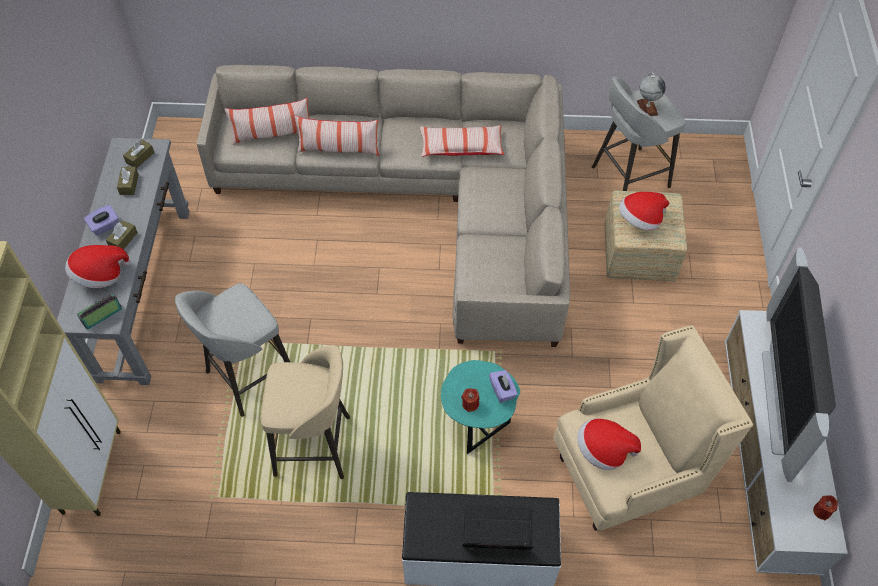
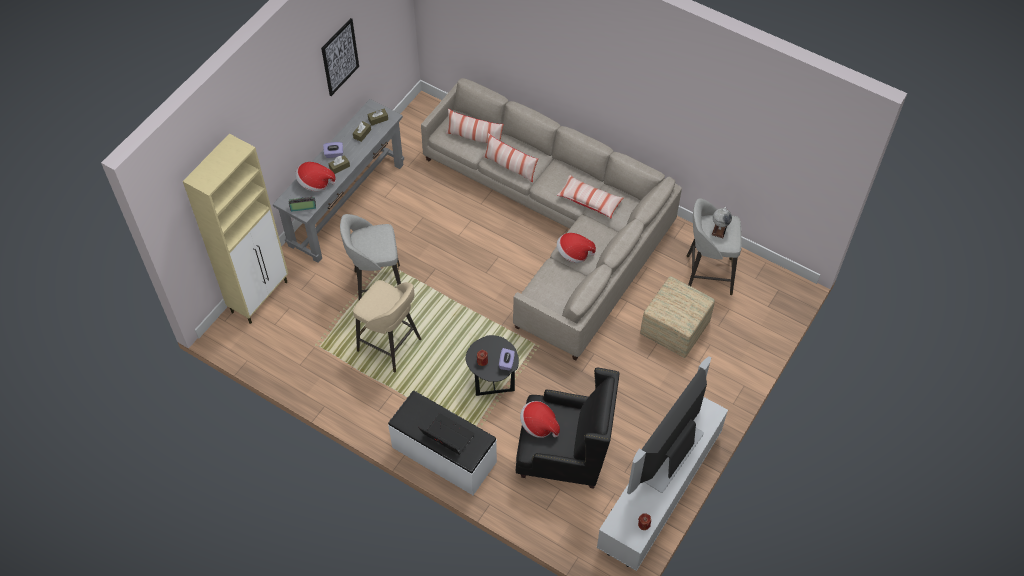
camera: 30 degrees right, 0 degrees up
(56, 79) = (340, 57): none -> picture
(477, 426) = (493, 383): turquoise side table -> black side table
(626, 475) = (563, 457): beige armchair -> black armchair
(640, 220) = (671, 303): hat -> hat (574, 253)

